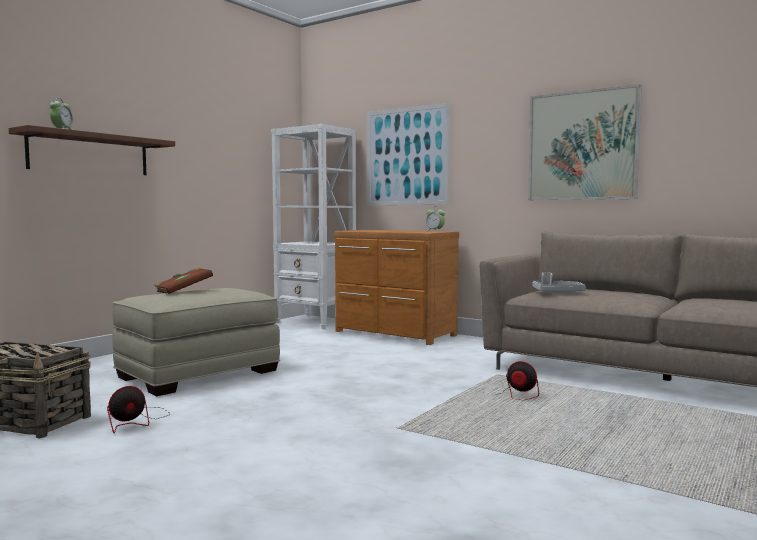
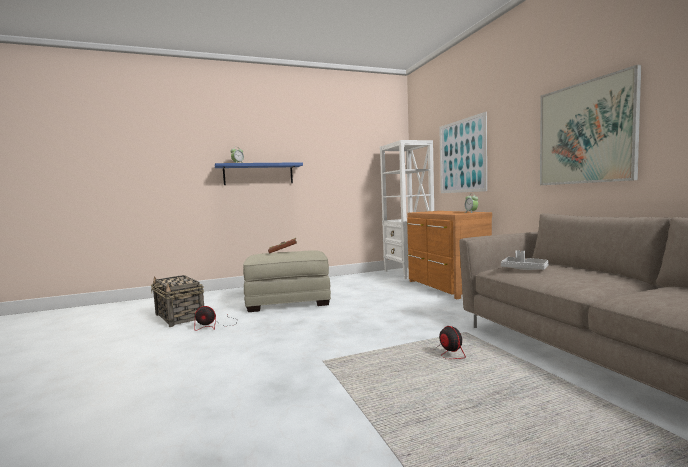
camera: 35 degrees right, 0 degrees up
(90, 154) = (258, 174): brown shelf -> blue shelf

